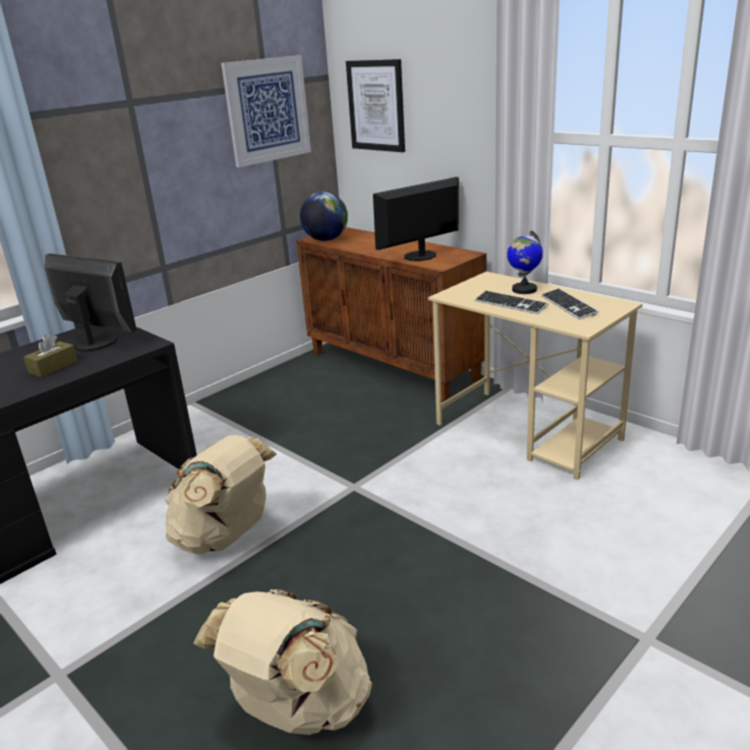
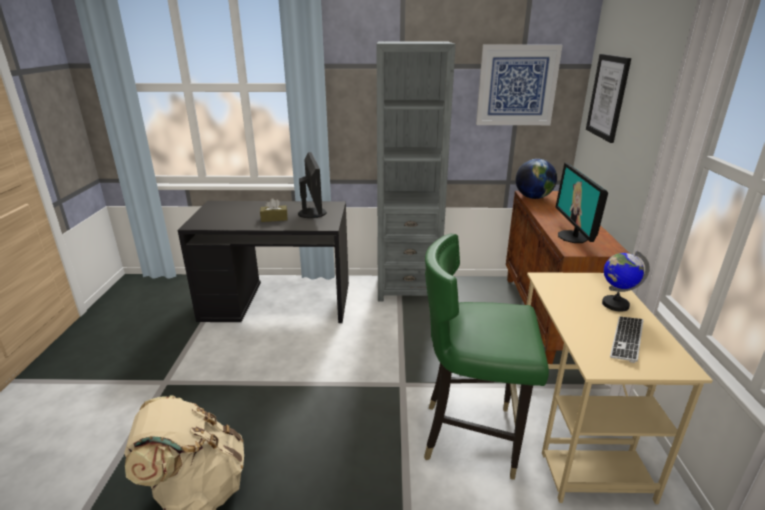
camera: 45 degrees right, 0 degrees up
(223, 409) = (407, 288): none -> grey bookcase
(226, 537) = (305, 365): beige backpack -> none
(420, 256) = (573, 237): monitor -> monitor turned 105 degrees counterclockwise
(467, 483) = (471, 436): none -> green chair
(510, 304) = (577, 311): keyboard -> none

